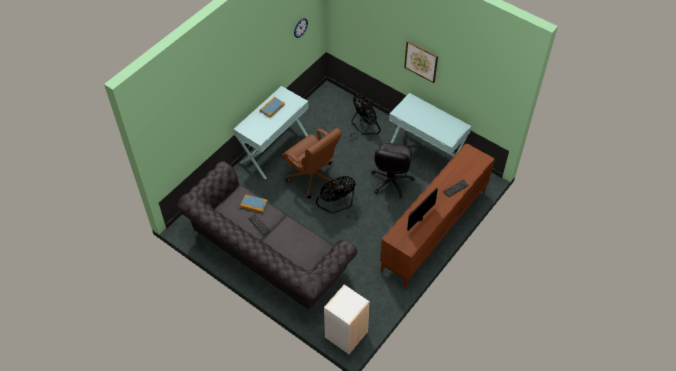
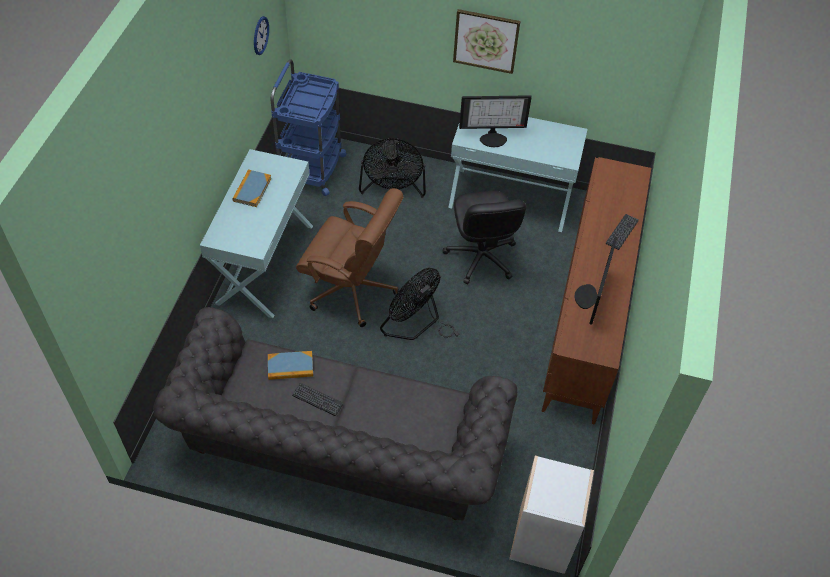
camera: 25 degrees left, 0 degrees up
(323, 105) = (311, 170): none -> blue cart
(362, 127) = (390, 185): black fan -> black fan turned 150 degrees clockwise
(414, 116) = (493, 137): none -> monitor

